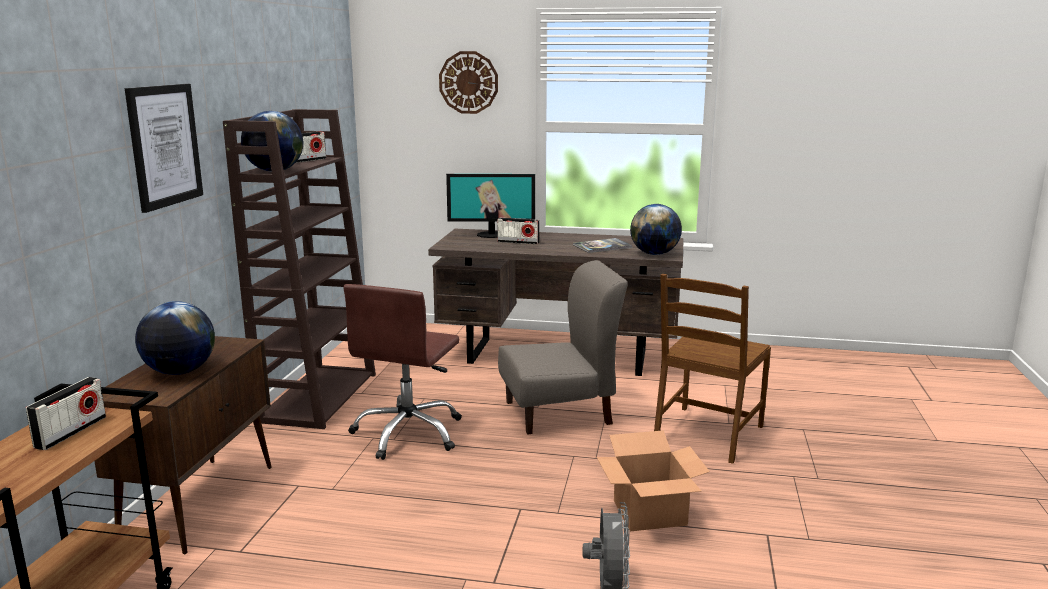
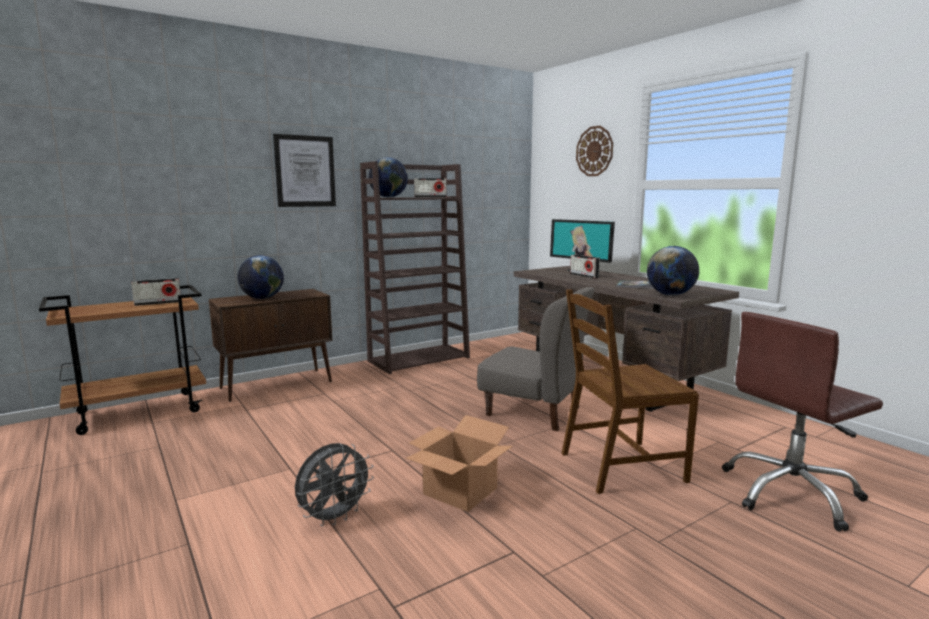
camera: 45 degrees right, 5 degrees down
(408, 433) = (422, 390): brown office chair -> brown office chair (791, 493)

